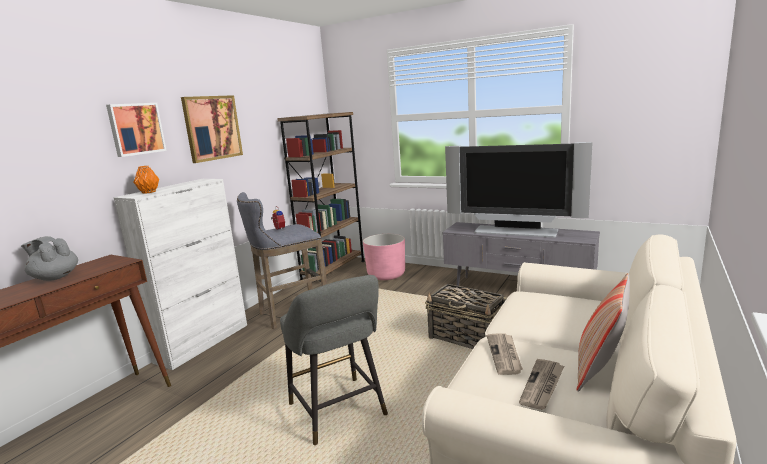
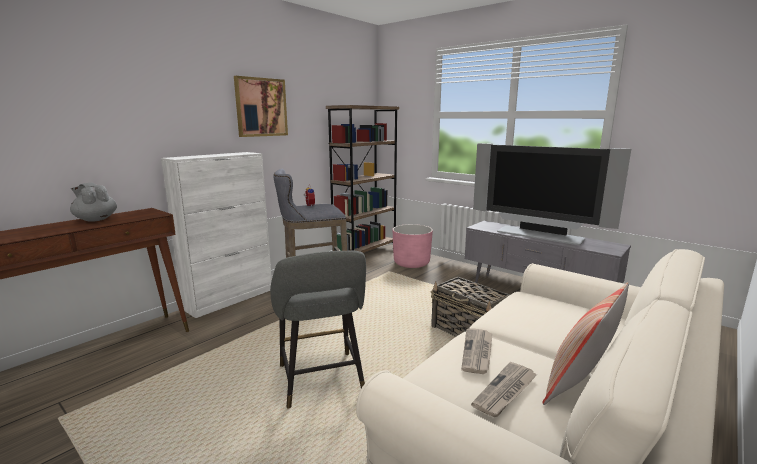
camera: 10 degrees right, 0 degrees up
(136, 129) = (188, 99): picture -> none
(149, 192) = (191, 157): orange vase -> none

